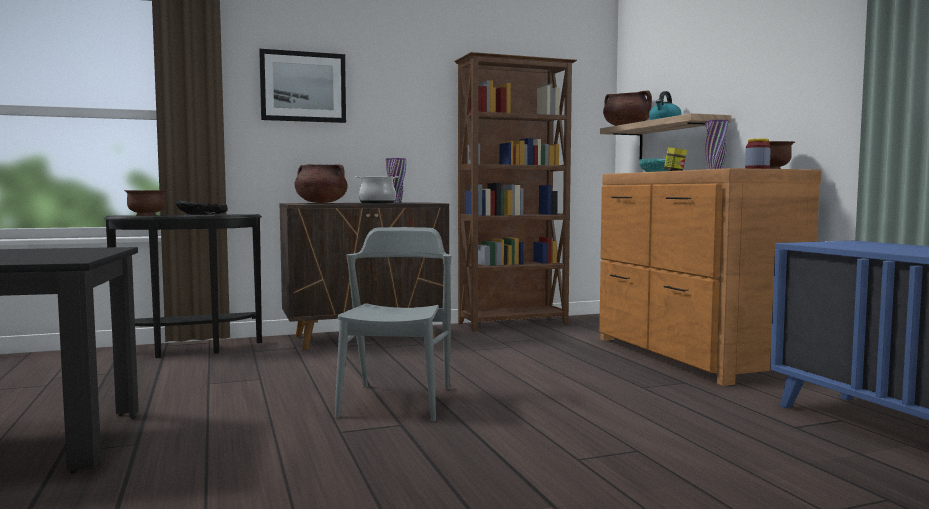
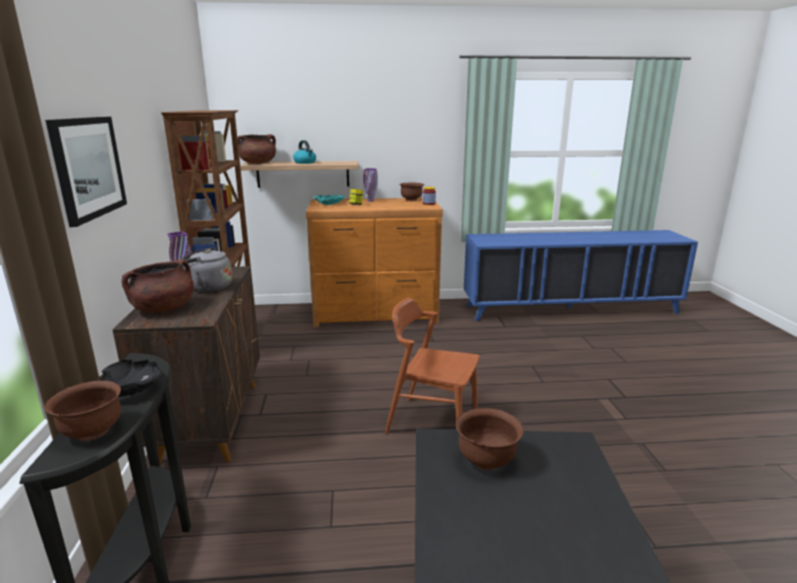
camera: 75 degrees left, 15 degrees up
(70, 252) = (486, 460): none -> brown bowl
(377, 203) = (208, 287): cooking pot -> grey kettle
(396, 401) = (432, 423): grey chair -> brown chair

